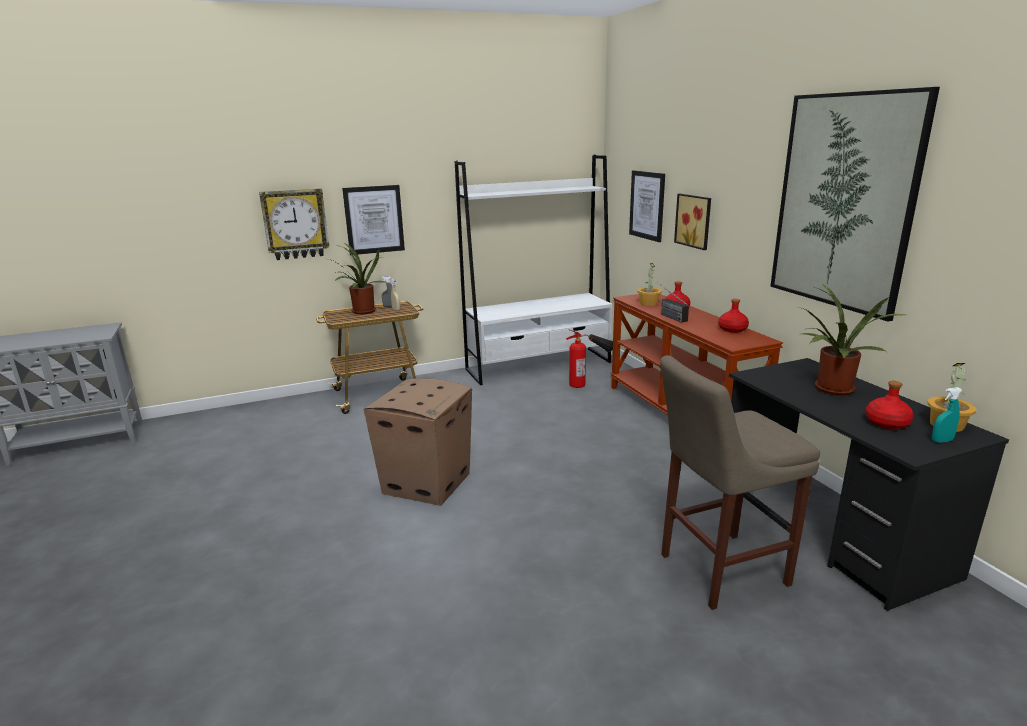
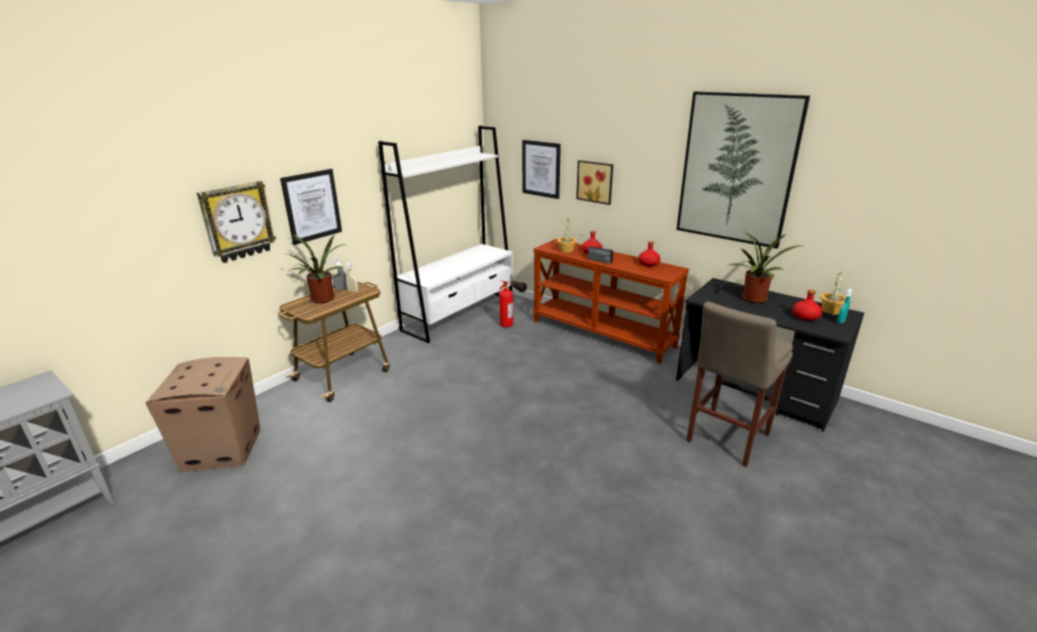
camera: 30 degrees left, 5 degrees up
(427, 483) = (475, 442): cardboard box -> cardboard box (223, 449)

